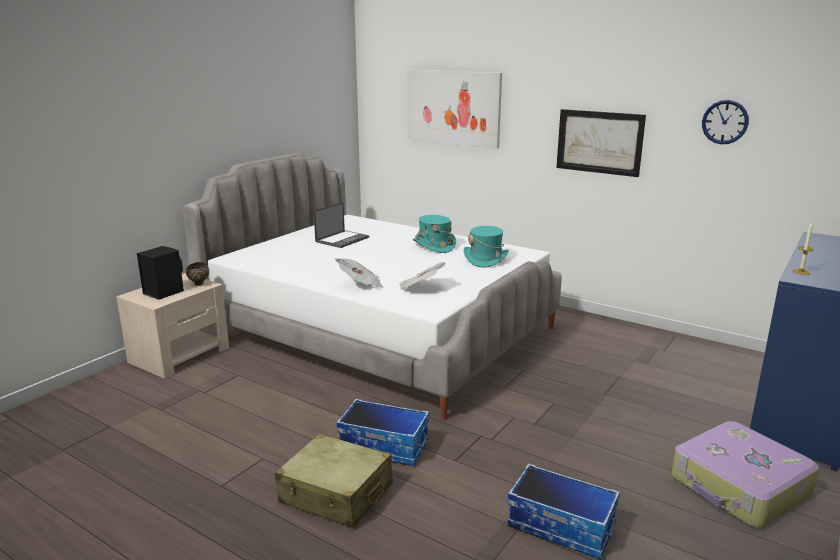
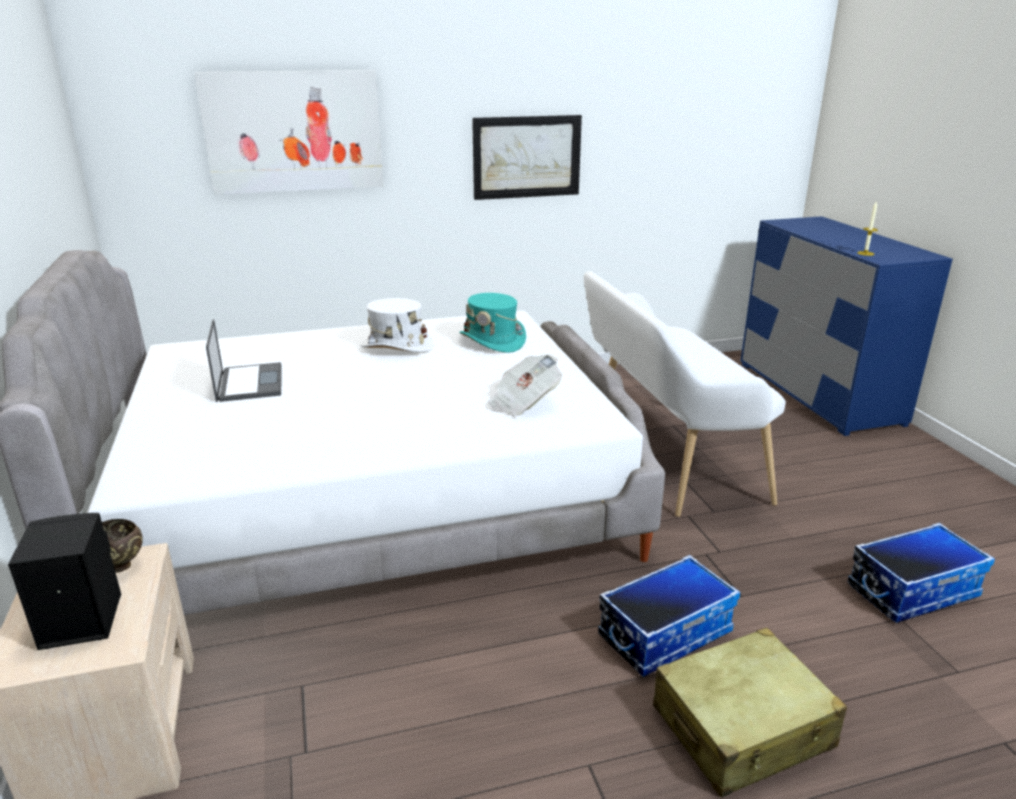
camera: 50 degrees left, 5 degrees up
(360, 285) = (449, 432): newspaper -> none
(434, 246) = (396, 346): turquoise hat -> white hat
(570, 386) = (663, 457): none -> white bench
(725, 122) = (663, 115): wall clock -> none
(739, 487) = (904, 473): suitcase -> none

